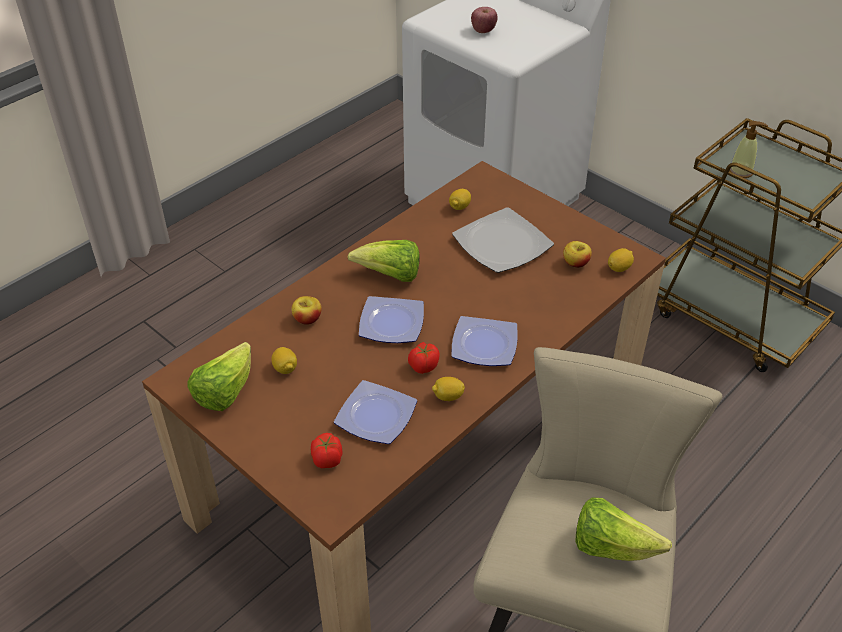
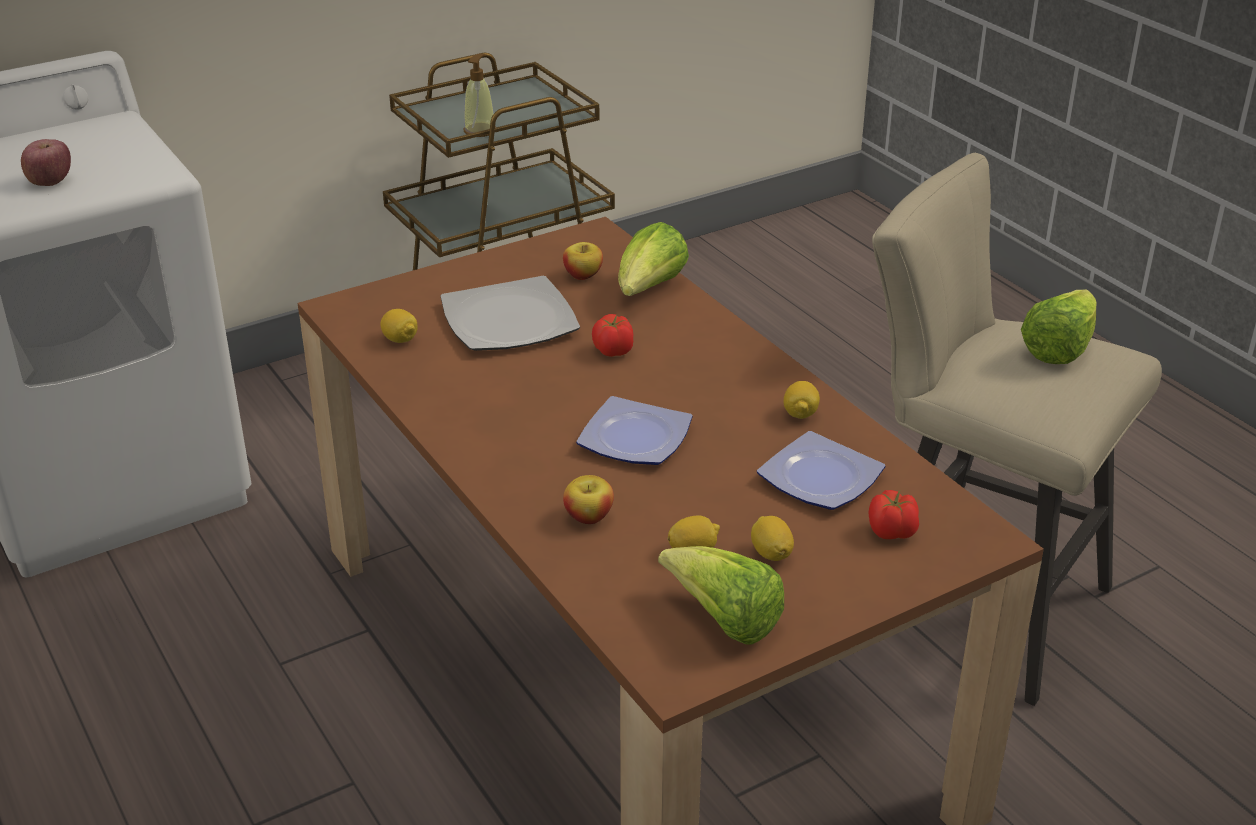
camera: 75 degrees left, 10 degrees down
(390, 275) = (525, 424): lettuce -> lettuce (649, 289)
(423, 366) = (735, 424): tomato -> tomato (612, 351)
(483, 346) = (713, 371): plate -> none
(619, 268) = (609, 248): lemon -> lemon (771, 553)

